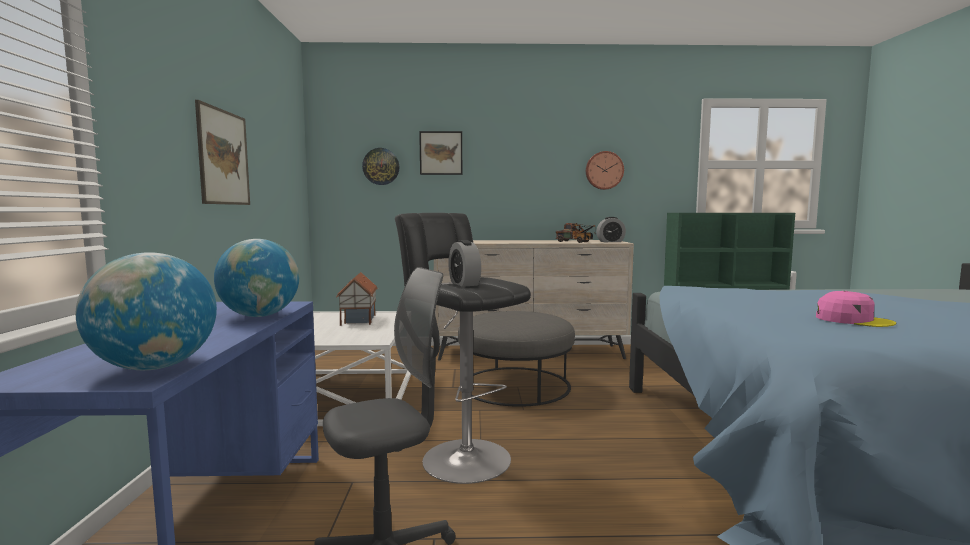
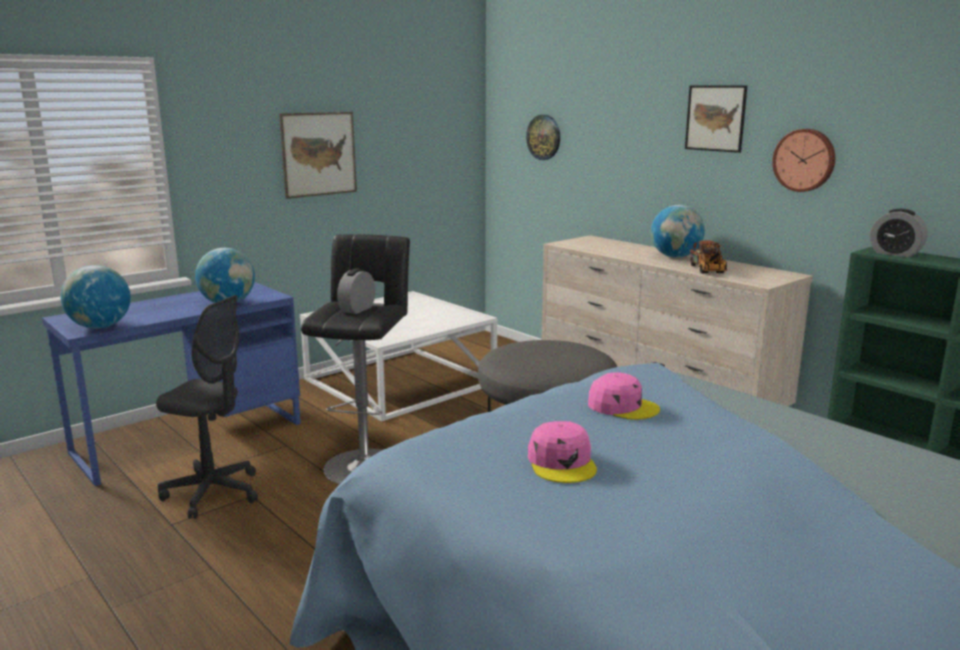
camera: 50 degrees right, 10 degrees up
(358, 320) = (430, 316): toy house -> none
(441, 153) = (601, 123): picture -> picture (715, 118)
(533, 241) = (675, 257): none -> globe
(610, 242) = (757, 279): alarm clock -> alarm clock (895, 253)
(746, 298) = (622, 406): none -> pink cap

